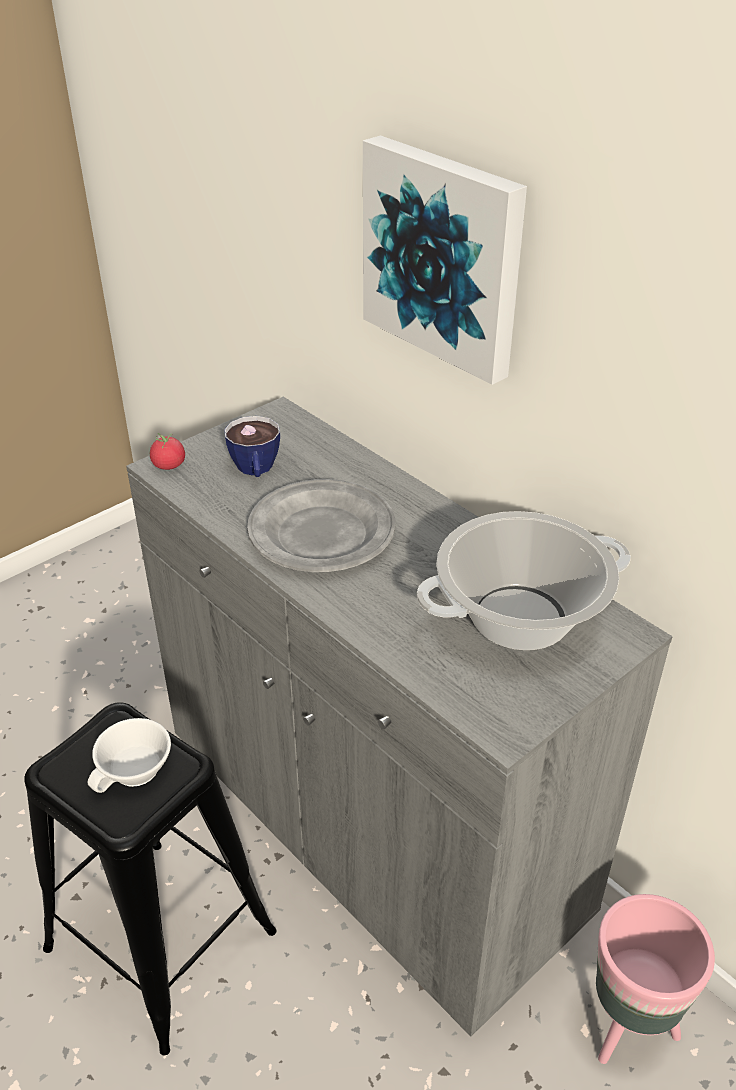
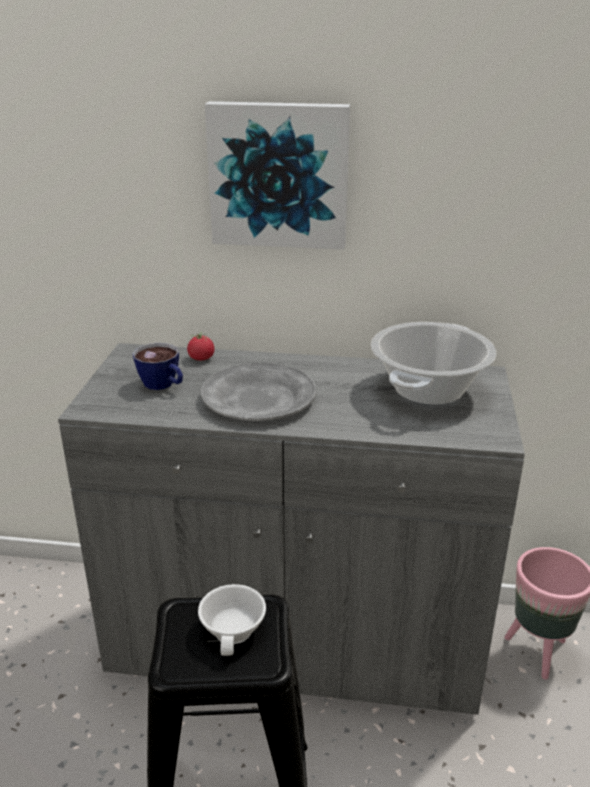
camera: 40 degrees left, 10 degrees down
(169, 465) = (94, 406): tomato -> tomato (201, 358)

